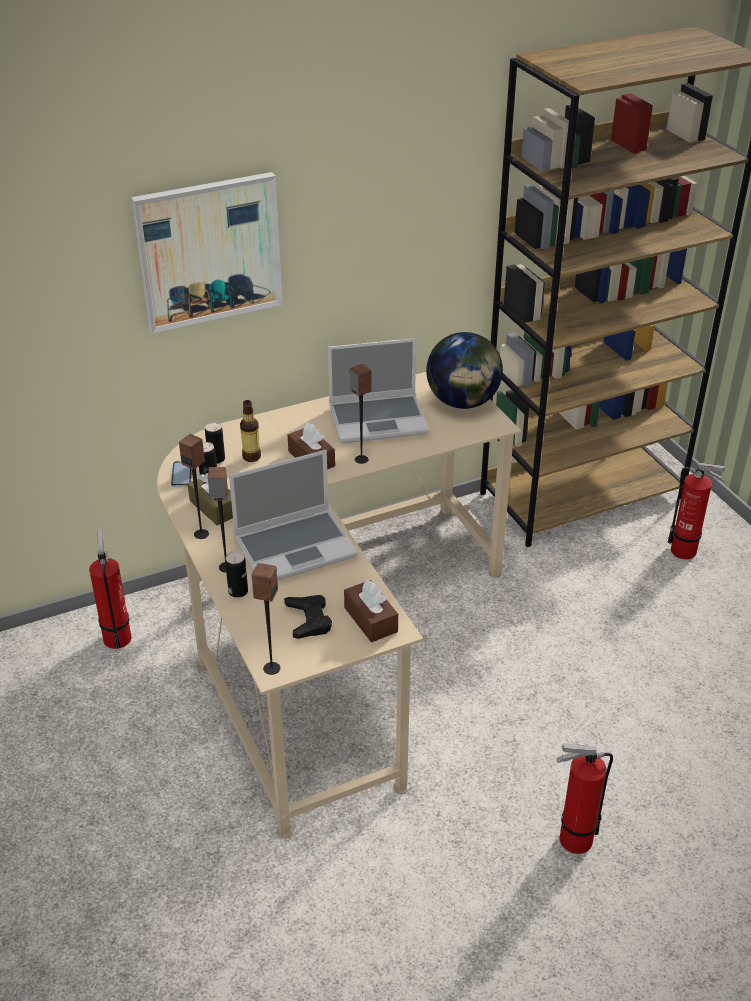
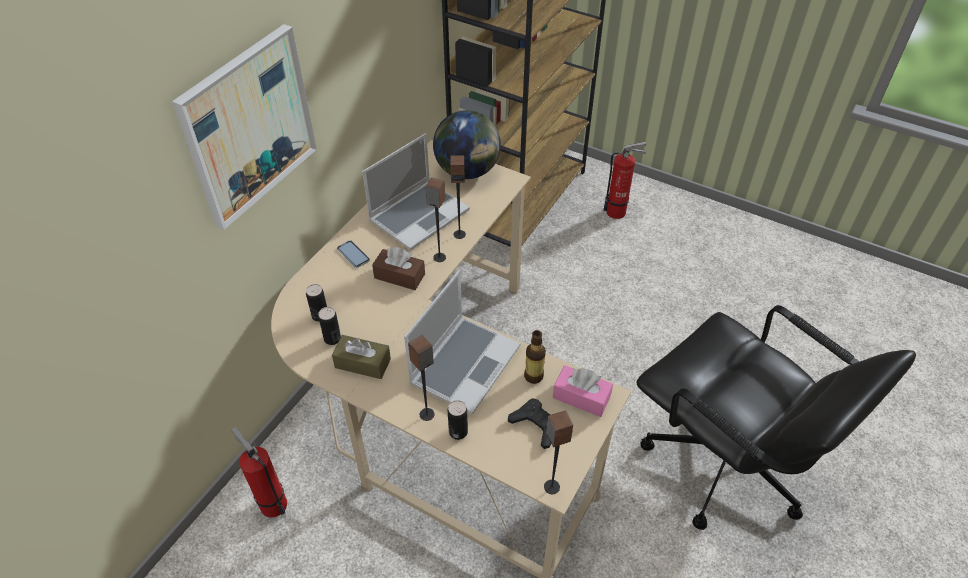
camera: 35 degrees left, 10 degrees up
(182, 474) = (303, 346): phone -> phone (353, 255)
(201, 534) = (376, 394): speaker -> speaker (459, 234)
(251, 457) = (348, 298): bottle -> bottle (533, 376)
(370, 619) = (581, 397): brown tissue box -> pink tissue box
(571, 840) = (726, 464): fire extinguisher -> black office chair

